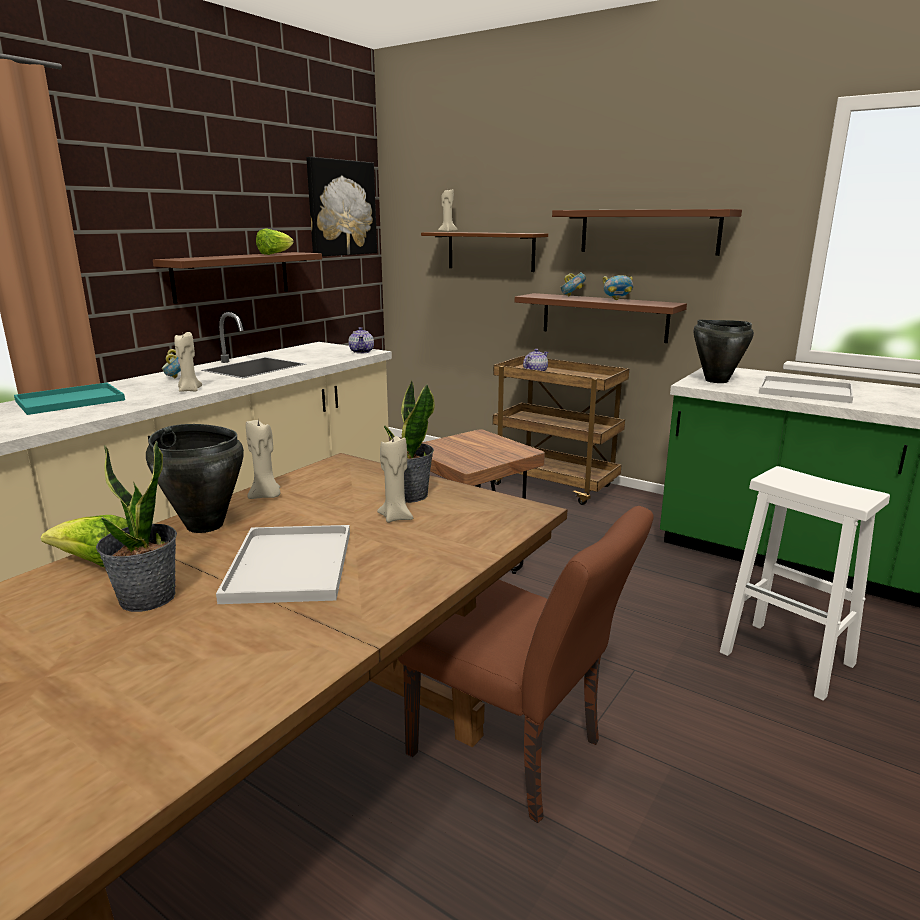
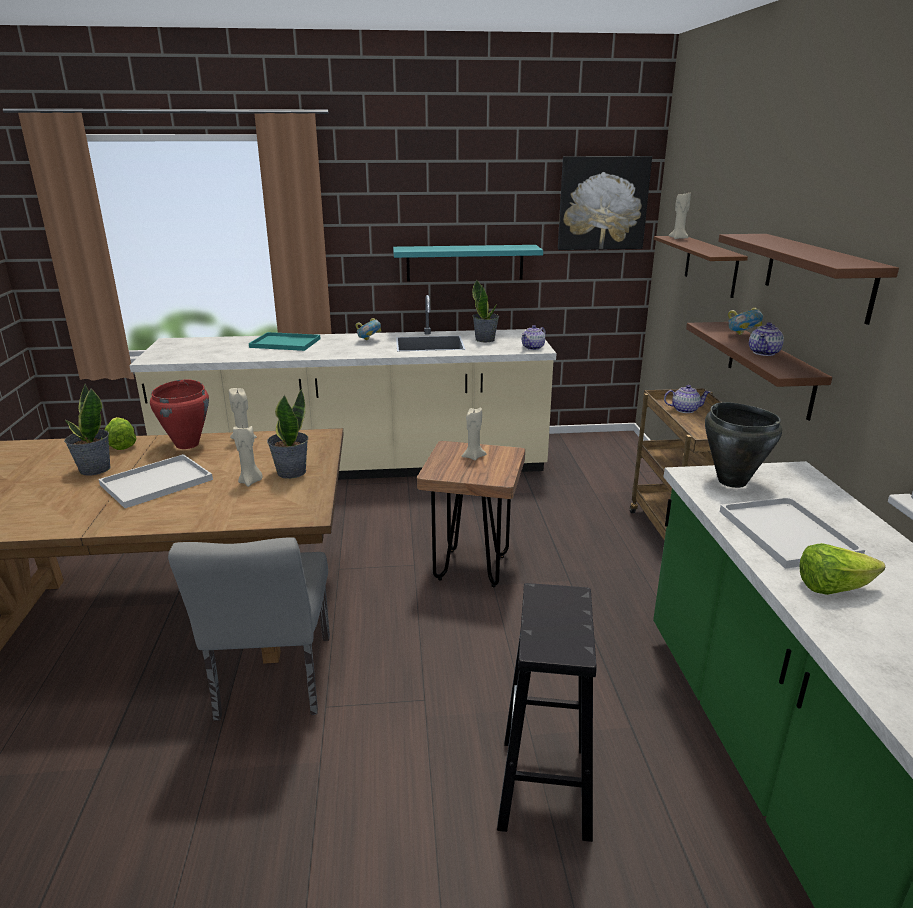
camera: 50 degrees right, 5 degrees up
(189, 390) = (347, 352): beige candle -> beige candle (473, 457)
(205, 525) = (188, 444): black cooking pot -> red cooking pot
(232, 276) = (465, 263): brown shelf -> turquoise shelf
(275, 254) = (496, 248): lettuce -> lettuce (832, 588)
(301, 355) = (485, 339): none -> potted plant
(517, 754) = (272, 684): brown chair -> grey chair
(617, 300) = (764, 353): bowl -> teapot
(789, 659) = (545, 788): white stool -> black stool

